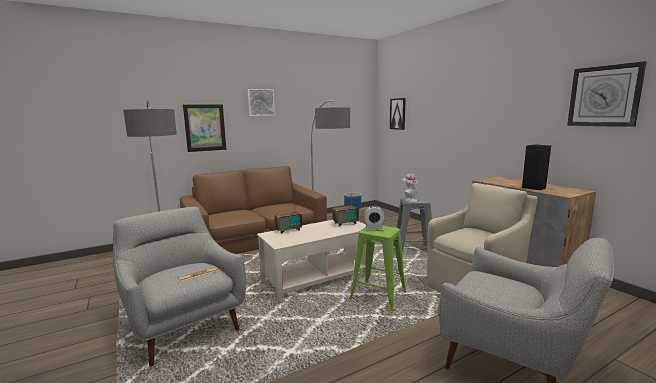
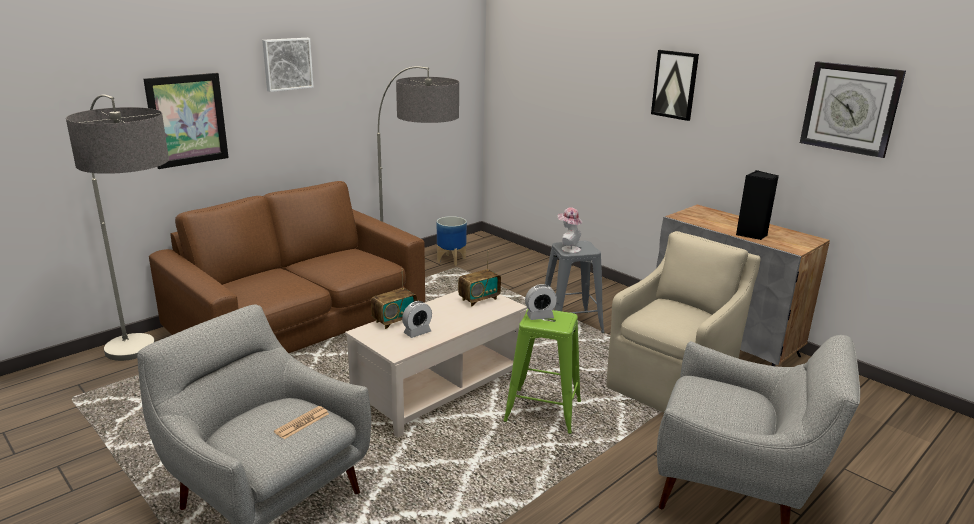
camera: 15 degrees left, 10 degrees up
(298, 236) = (417, 332): none -> alarm clock
(398, 114) = (527, 77): picture -> picture (675, 84)

